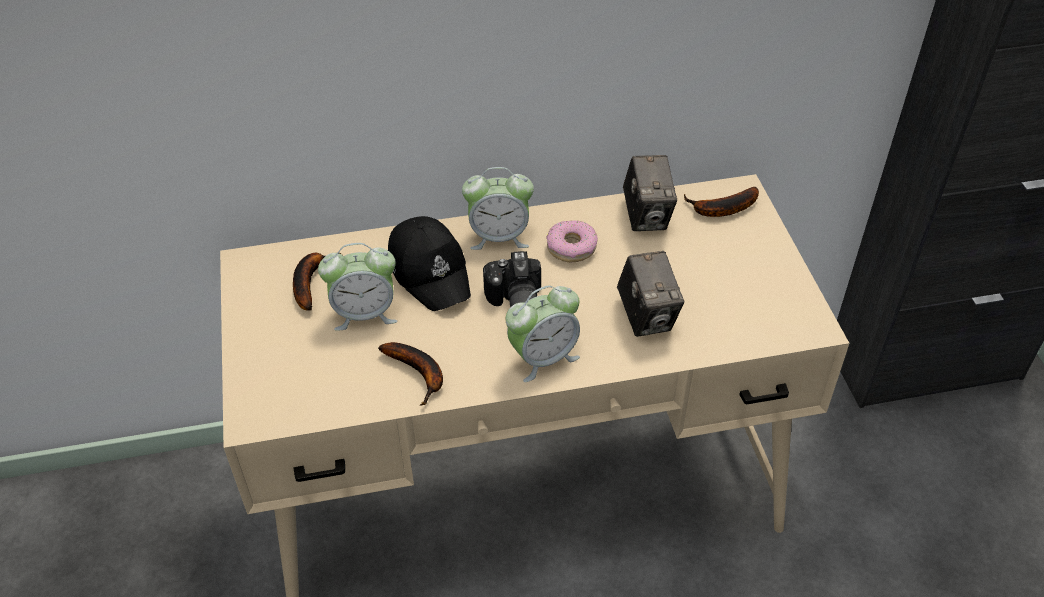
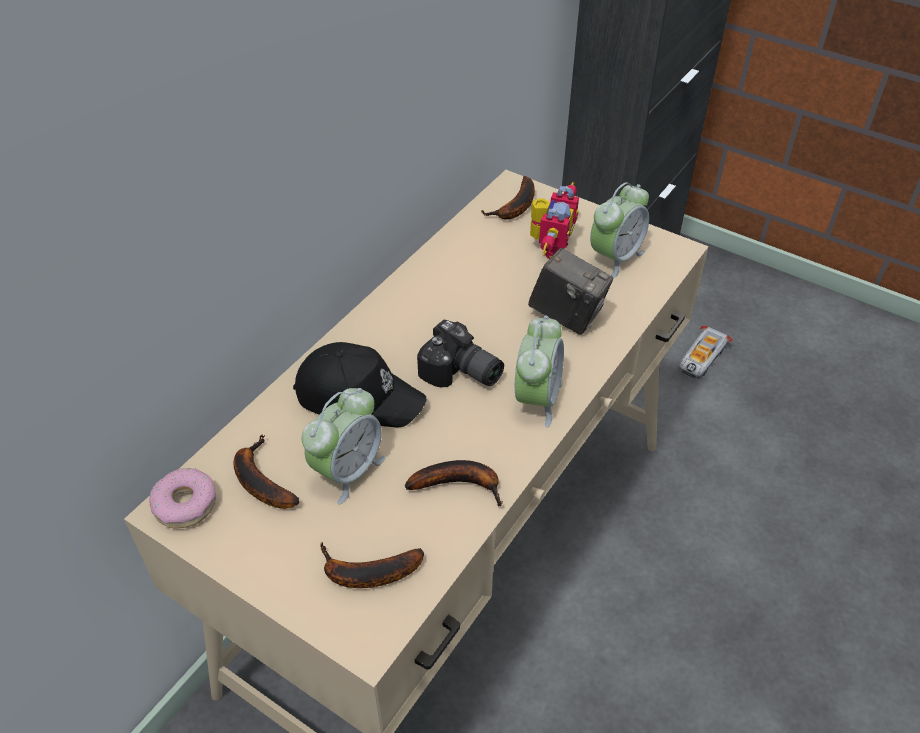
camera: 45 degrees left, 0 degrees up
(297, 382) = (365, 574): none -> banana
(499, 237) = (379, 331): alarm clock -> alarm clock (615, 258)
(571, 247) = (446, 302): donut -> donut (185, 504)
(647, 216) = (471, 244): camera -> none
(705, 257) = (549, 248): none -> toy robot
(923, 491) = (701, 357): none -> toy car

